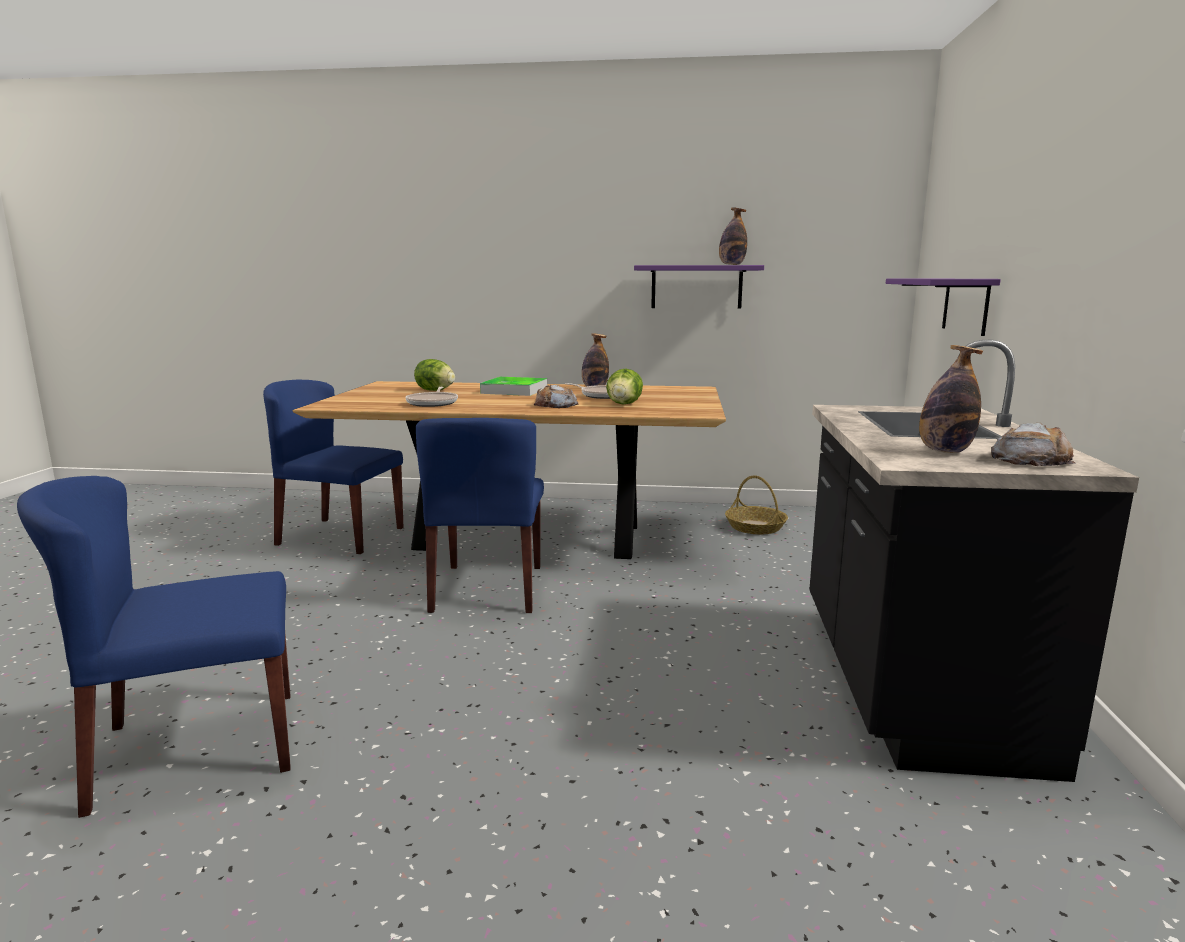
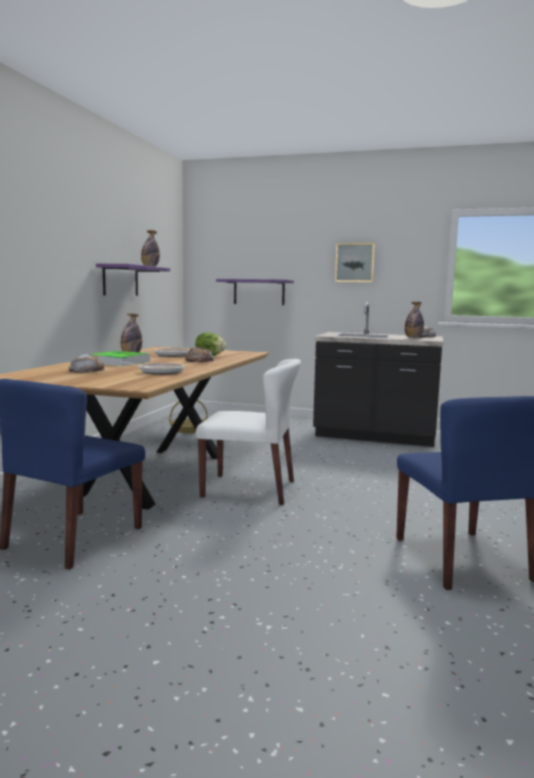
camera: 80 degrees left, 5 degrees down
(435, 390) = (86, 371): lettuce -> bread
(488, 588) = (249, 489): blue chair -> white chair
(1081, 226) = (355, 262): none -> picture

